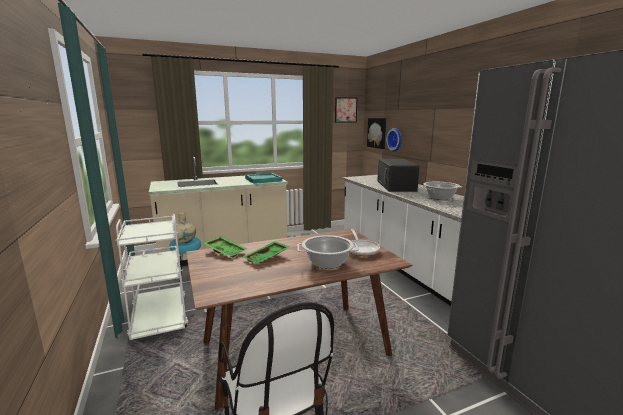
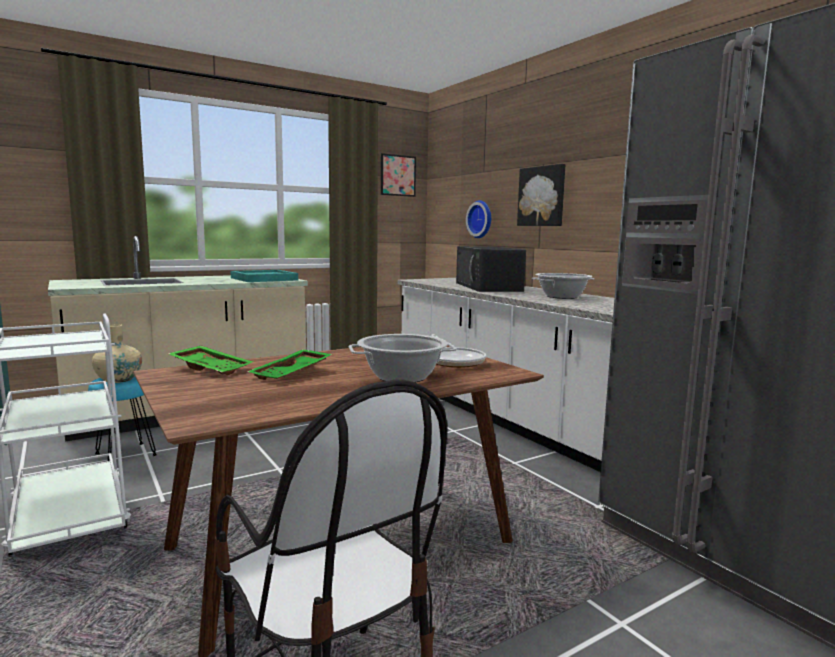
camera: 10 degrees left, 5 degrees down
(377, 133) = (450, 212): picture -> picture (542, 196)

